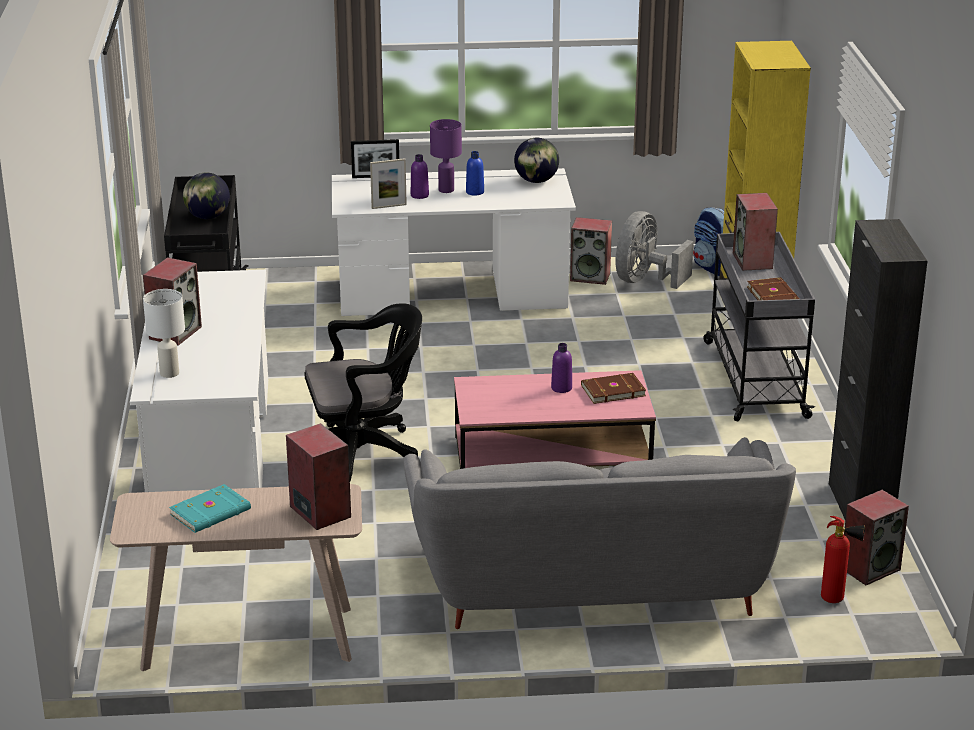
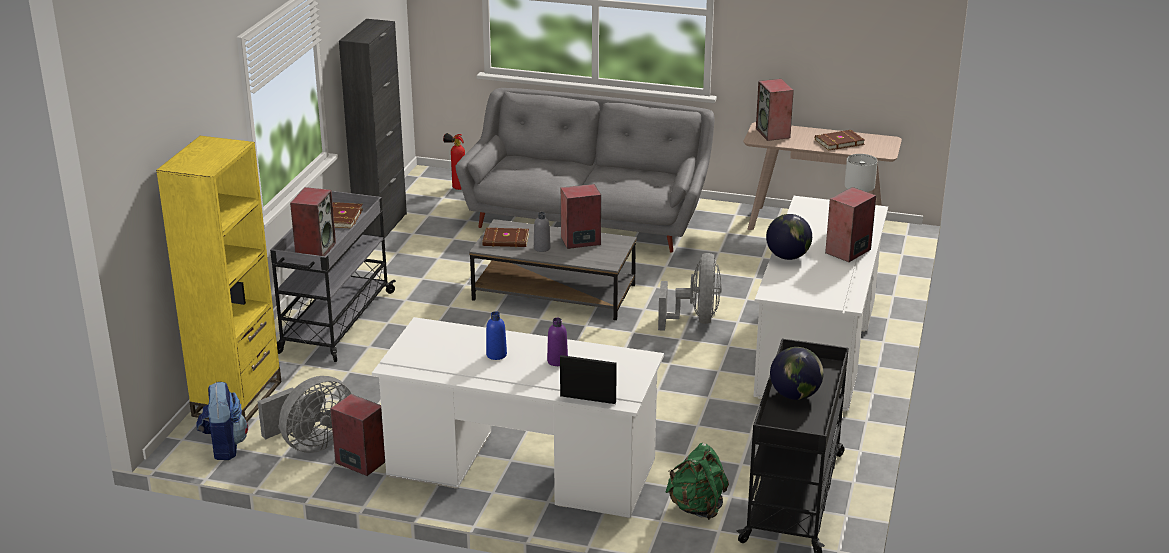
camera: 160 degrees left, 0 degrees up
(211, 512) = (838, 142): turquoise book -> brown book
(289, 293) = (697, 507): none -> green backpack
(363, 454) = (695, 319): black office chair -> grey fan
(389, 206) = (599, 352): picture frame -> none
(445, 190) = (524, 364): purple table lamp -> none
(536, 181) = (419, 358): globe -> globe (787, 256)
(551, 457) = (554, 292): pink coffee table -> grey coffee table
(561, 388) = (542, 248): purple bottle -> grey bottle
(870, 568) = (418, 197): speaker -> speaker (580, 241)

